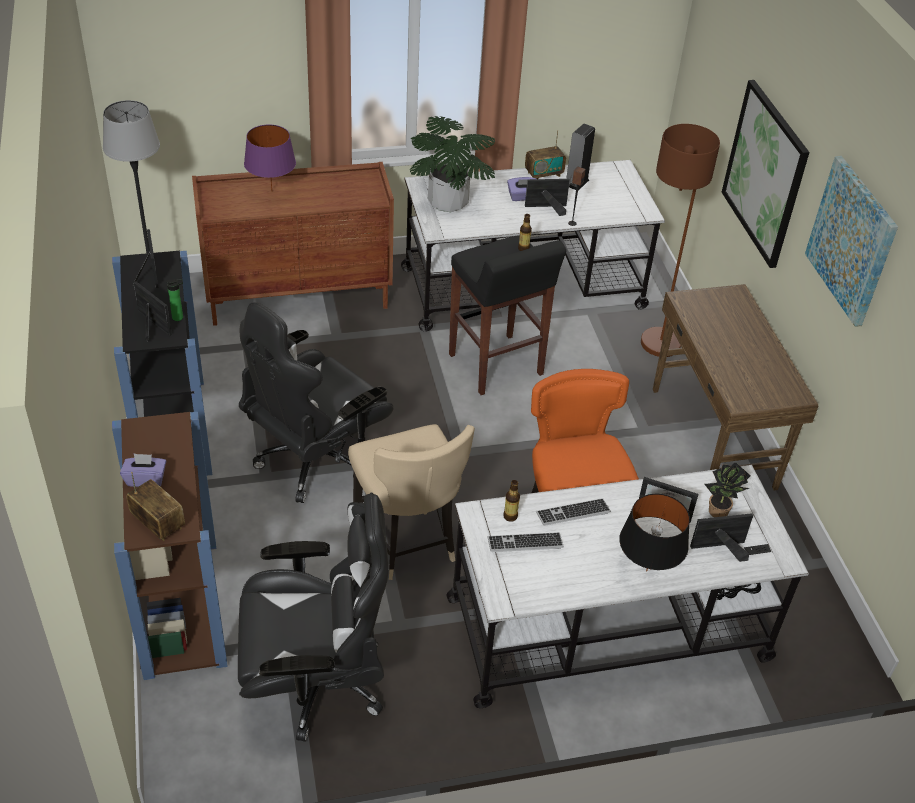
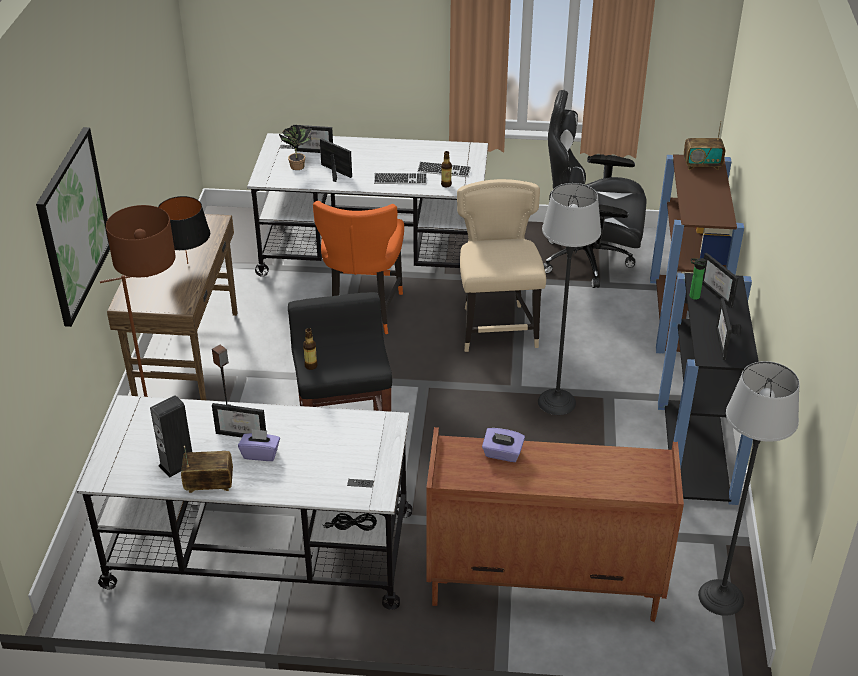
camera: 160 degrees left, 5 degrees down
(146, 479) = (713, 188): purple tissue box -> purple tissue box (502, 454)
(158, 523) = (702, 165): radio -> radio turned 60 degrees counterclockwise
(271, 191) = (580, 479): purple table lamp -> none
(318, 457) = (557, 402): black office chair -> floor lamp
(448, 203) = (357, 459): potted plant -> none
(646, 571) = (371, 148): black table lamp -> black table lamp (187, 263)
(851, 240) = (118, 97): picture -> none

